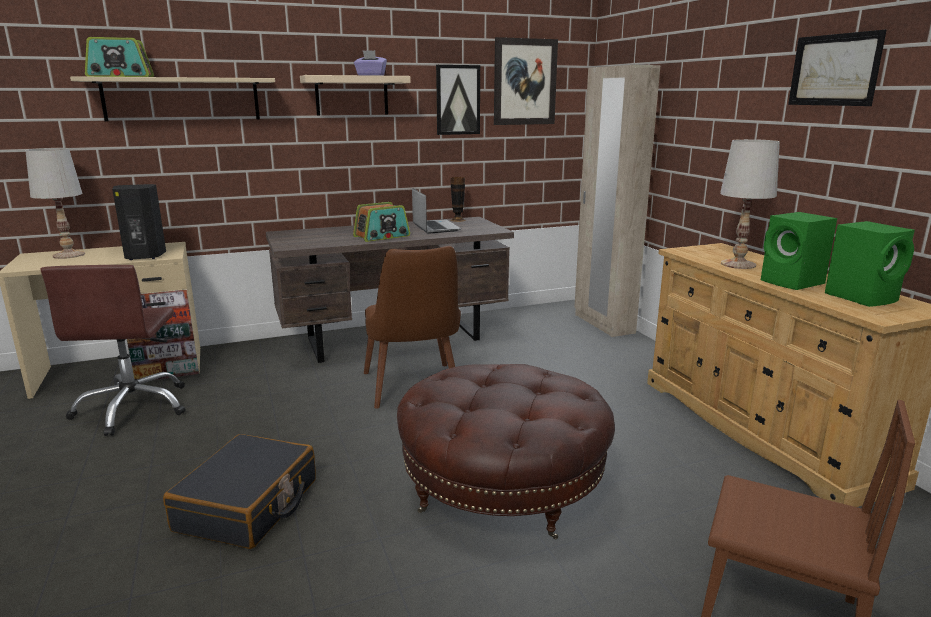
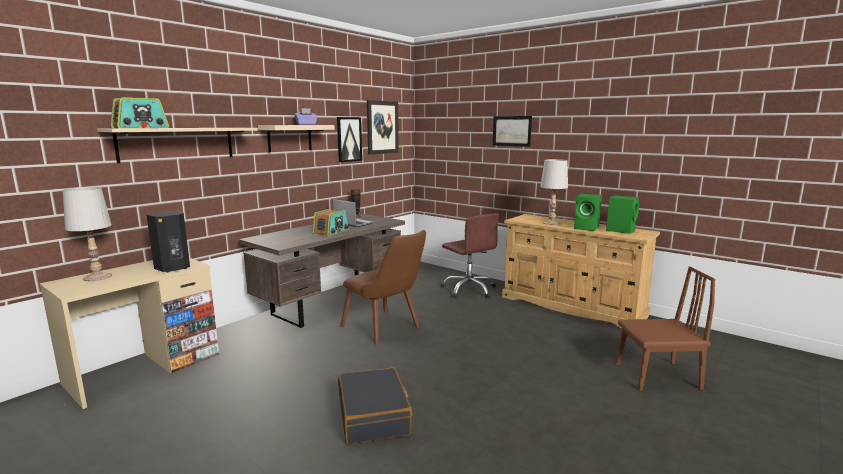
camera: 30 degrees left, 5 degrees down
(133, 408) = (198, 389): brown office chair -> brown office chair (469, 289)
(502, 488) = (497, 363): brown ottoman -> none
(603, 324) = (444, 271): beige wardrobe -> none
(834, 70) = (580, 125): picture -> picture (511, 131)

